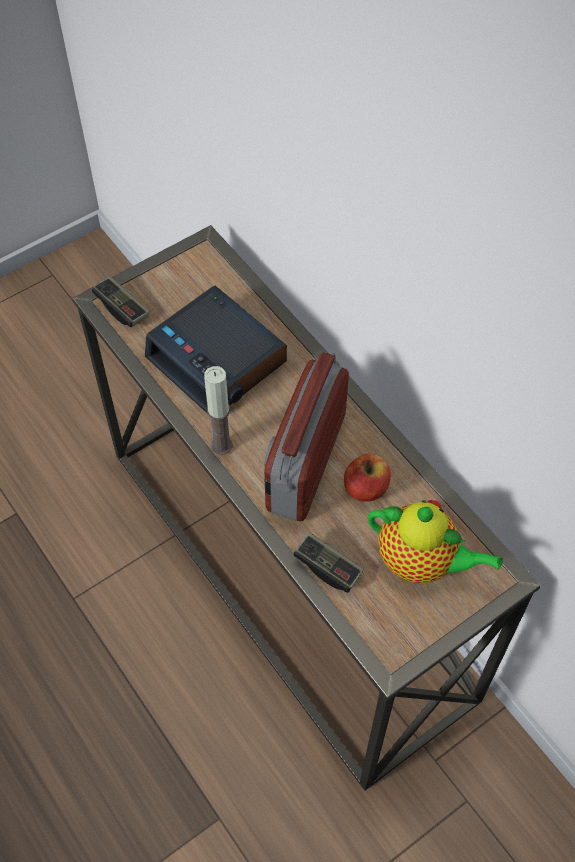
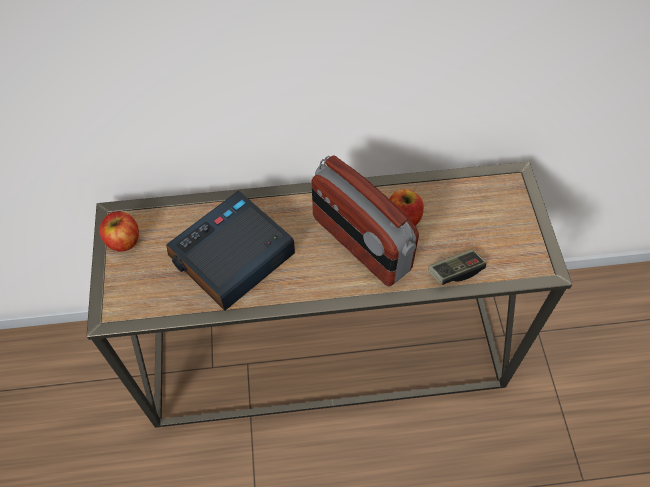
camera: 60 degrees left, 0 degrees up
(122, 308) = (128, 302): game controller -> none
(183, 268) = (123, 240): none -> apple
(218, 360) = (232, 257): alarm clock -> alarm clock turned 150 degrees clockwise
(221, 445) = (311, 291): candle -> none
(421, 562) = (479, 215): teapot -> none

